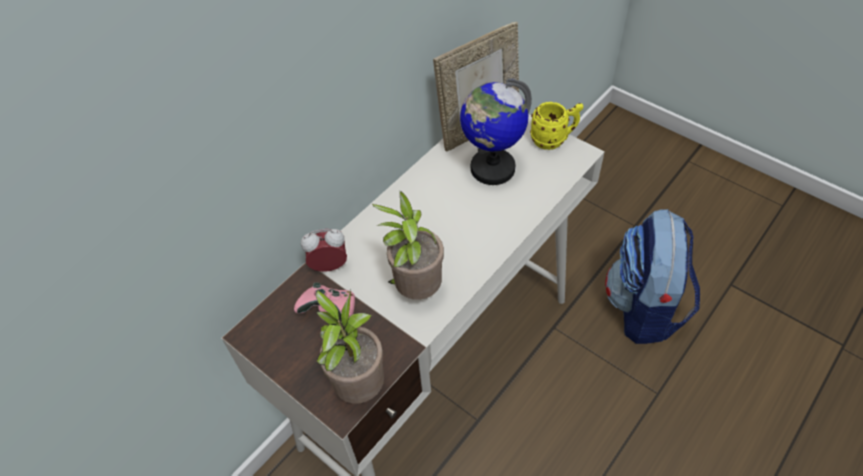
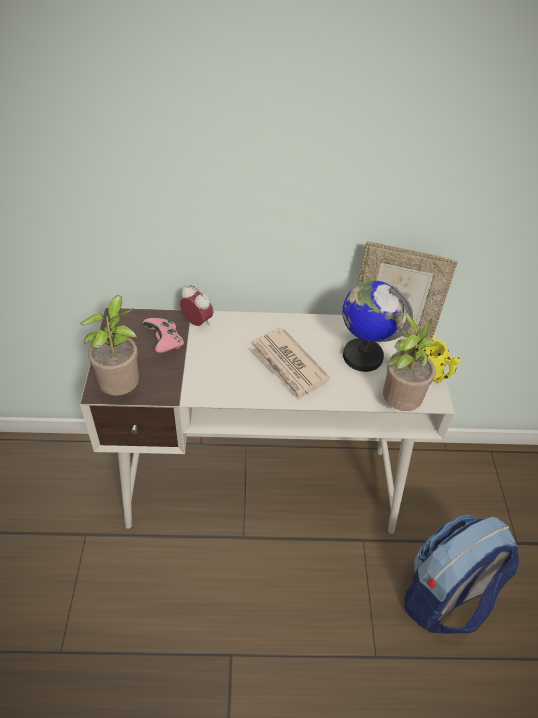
camera: 45 degrees right, 5 degrees down
(416, 289) = (218, 374): potted plant -> potted plant (398, 404)
(455, 228) = (288, 366): none -> newspaper

